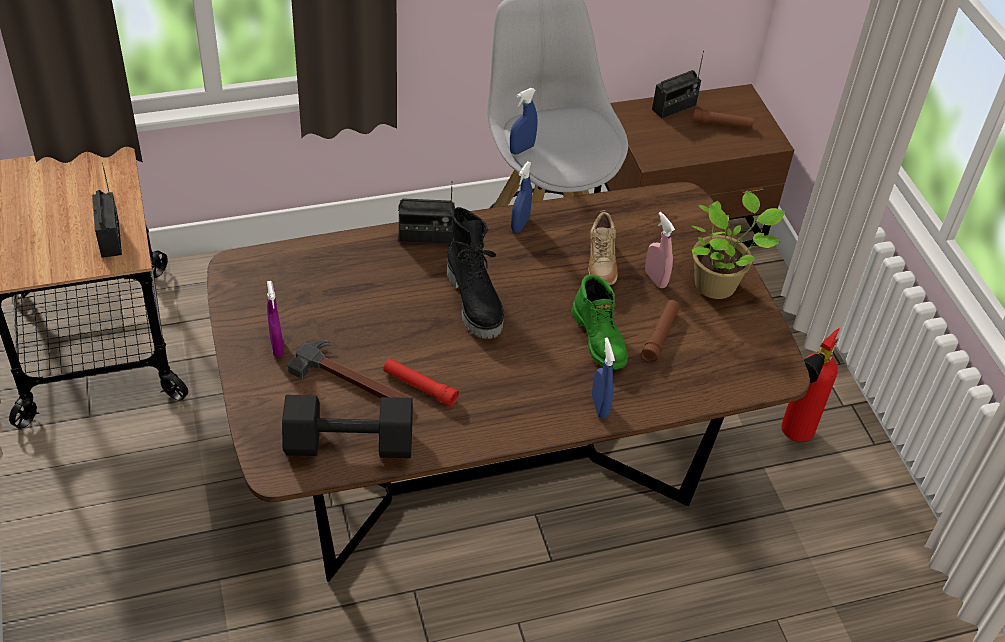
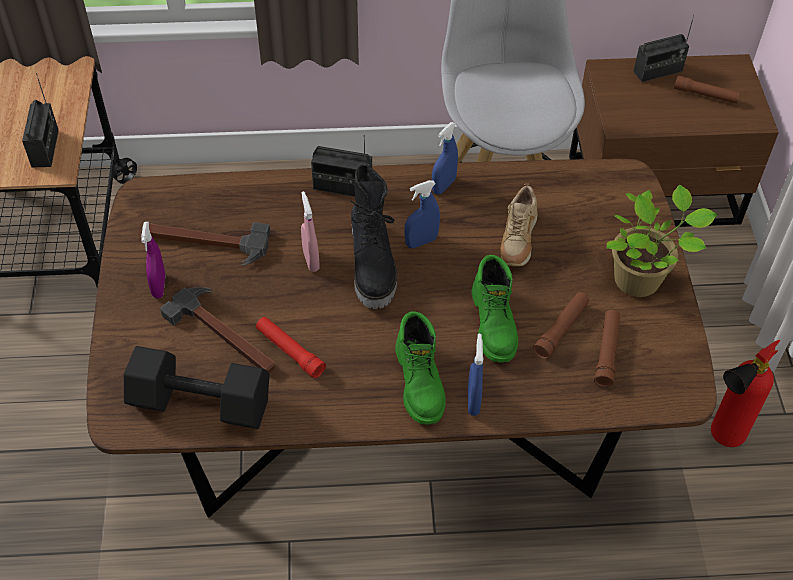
camera: 15 degrees right, 5 degrees up
(309, 301) = (205, 242): none -> hammer
(522, 149) = (468, 103): blue spray bottle -> blue spray bottle (421, 242)
(547, 397) = (420, 382): none -> green boot
(655, 279) = (572, 264): pink spray bottle -> pink spray bottle (311, 260)
(705, 349) = (607, 352): none -> brown flashlight

